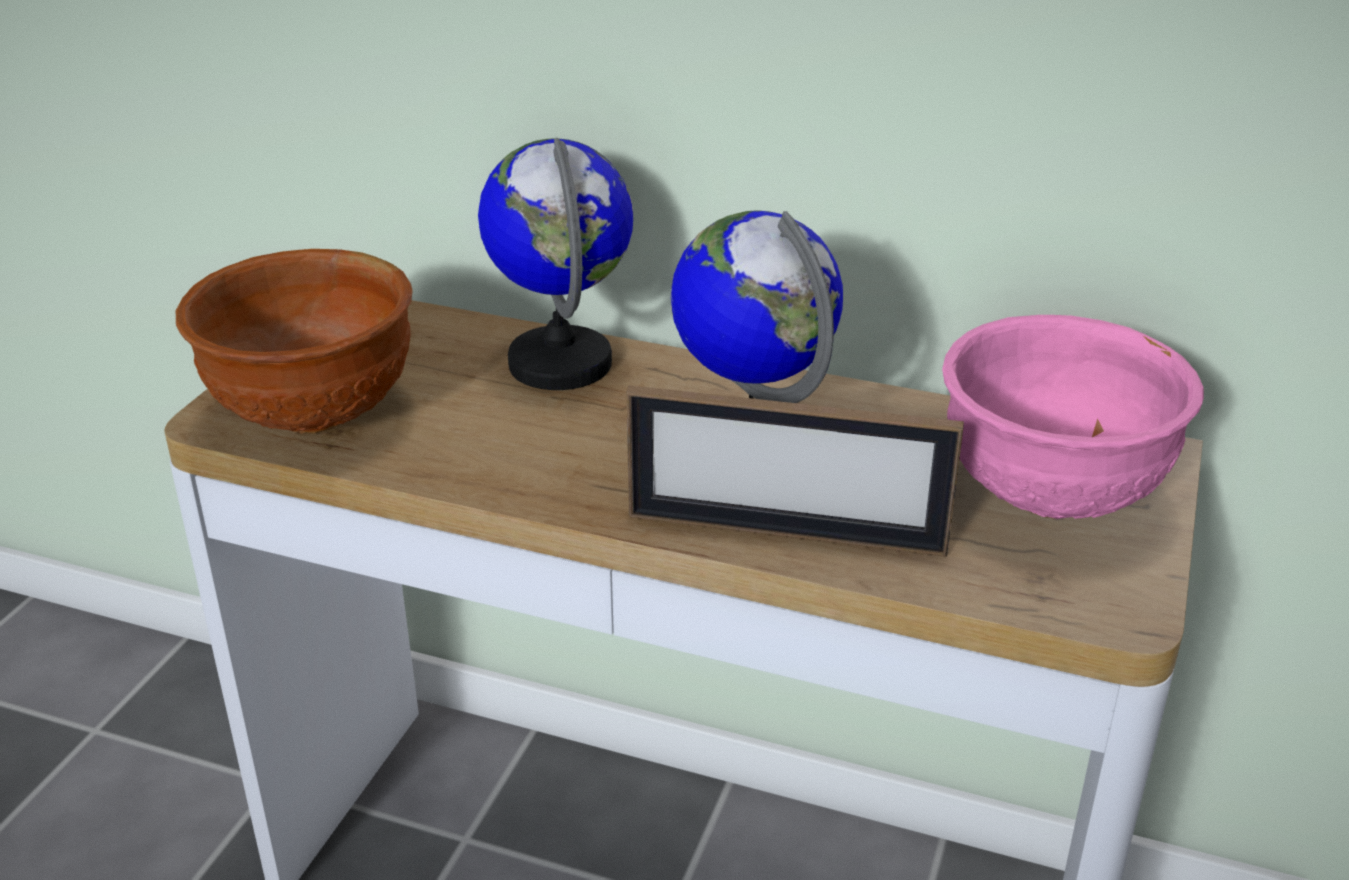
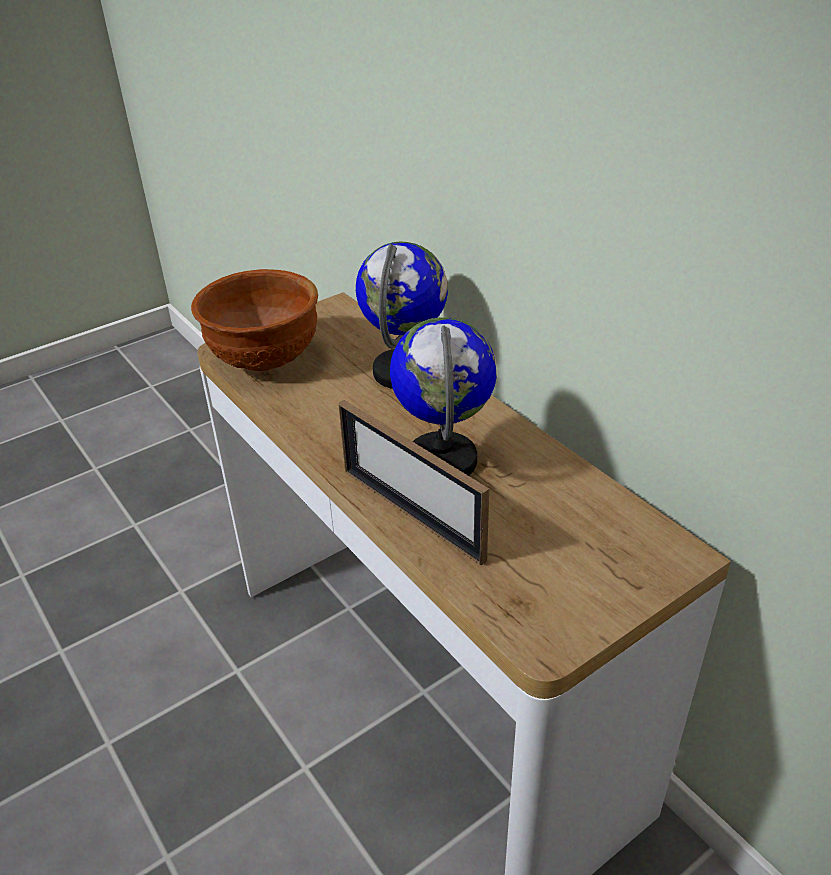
camera: 35 degrees right, 5 degrees up
(1047, 495) = (583, 554): pink bowl -> none

